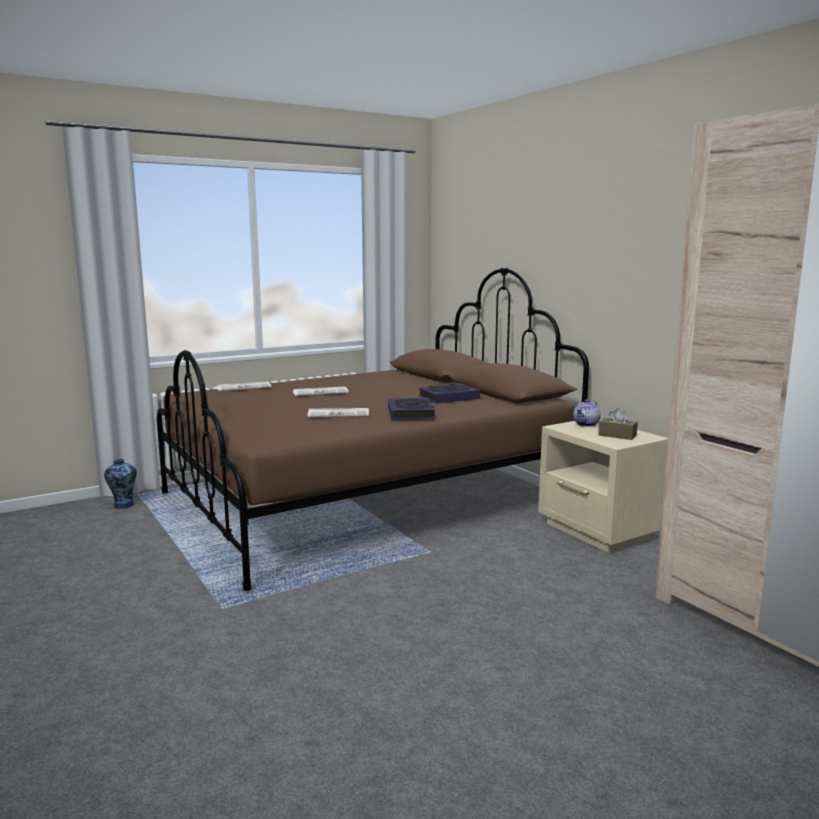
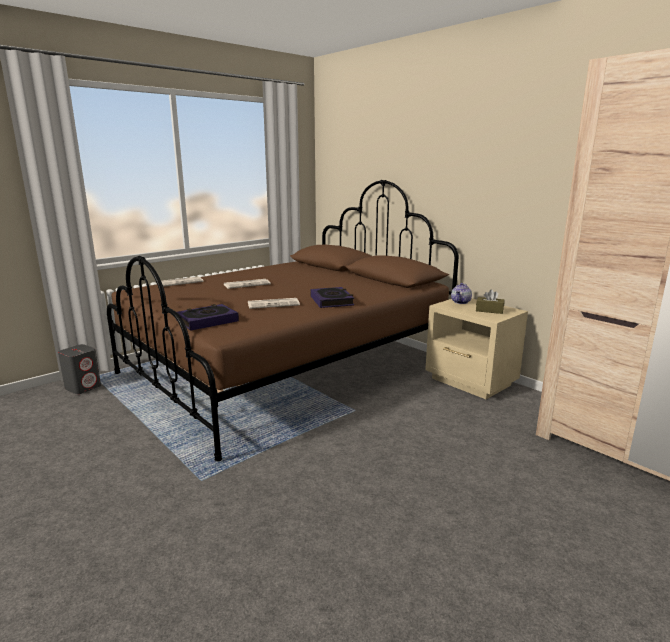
camera: 10 degrees left, 5 degrees up
(123, 505) = (83, 387): vase -> grey speaker
(448, 398) = (352, 285): book -> book (207, 321)

